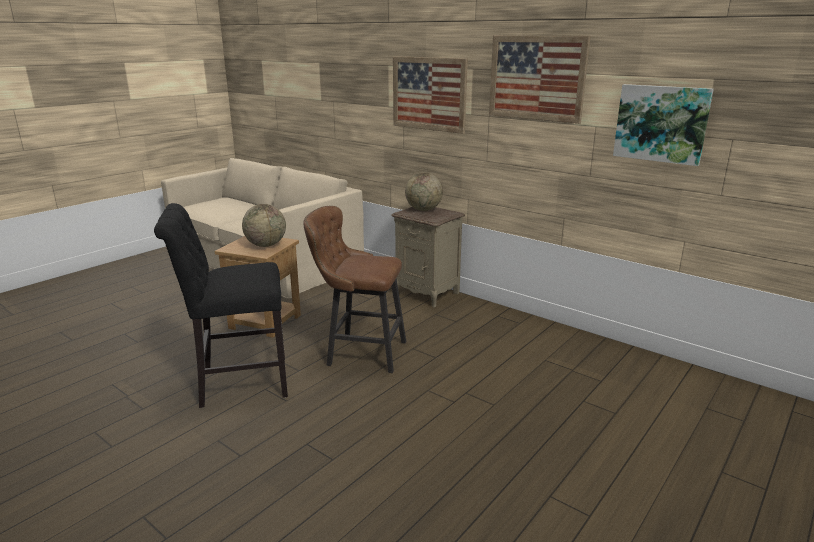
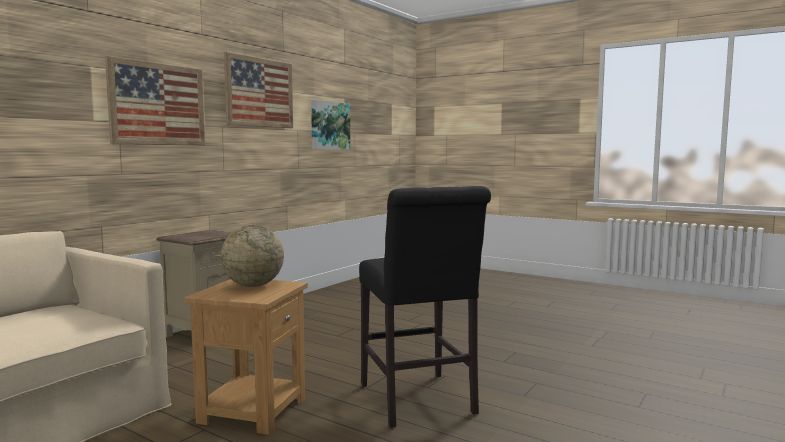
camera: 95 degrees left, 15 degrees down
(357, 352) = (344, 355): brown stool -> none
(423, 210) = (188, 235): globe -> none

